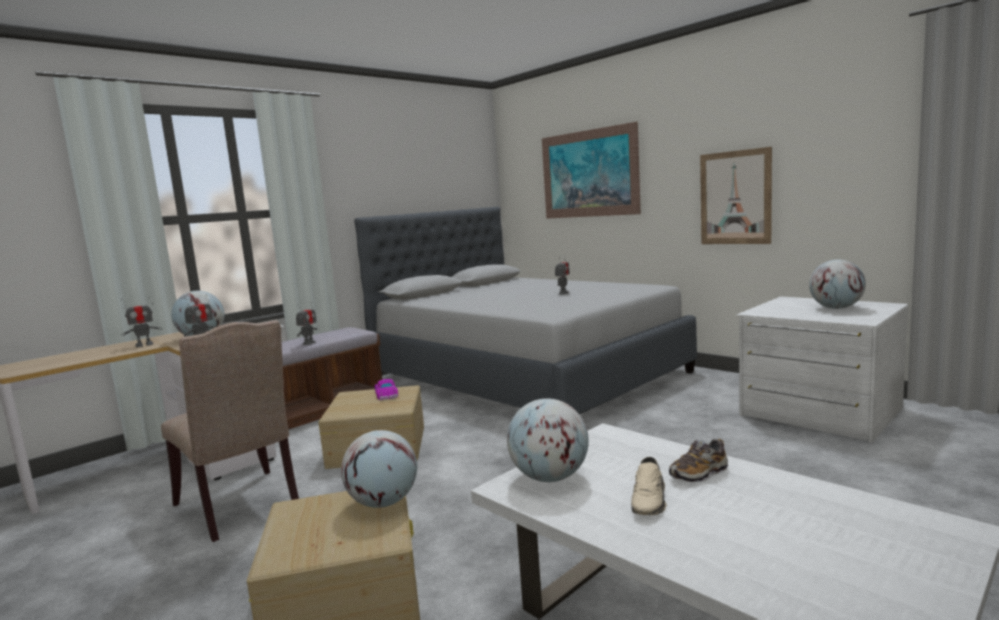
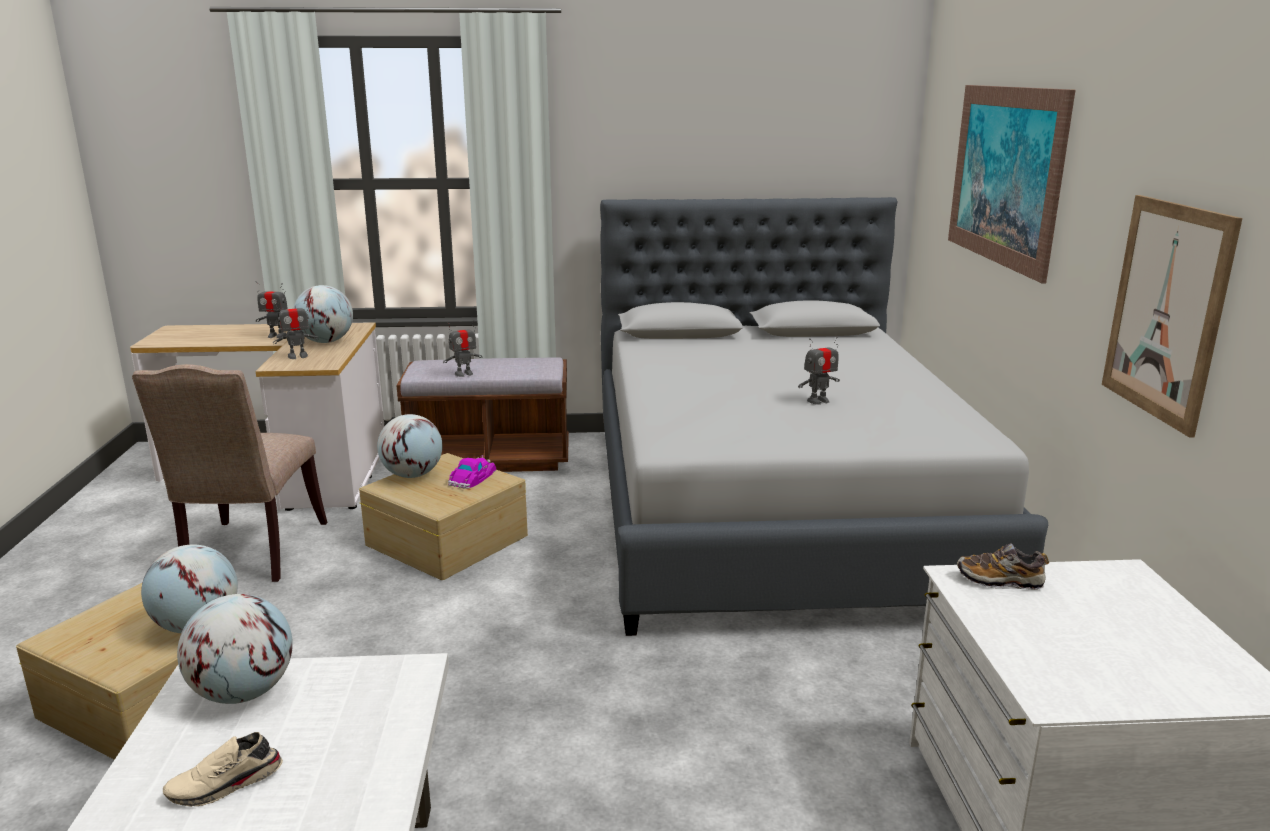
camera: 40 degrees right, 10 degrees up
(699, 474) = (333, 790): shoe -> shoe (1000, 581)
(836, 308) = (1121, 642): globe -> globe (412, 475)

